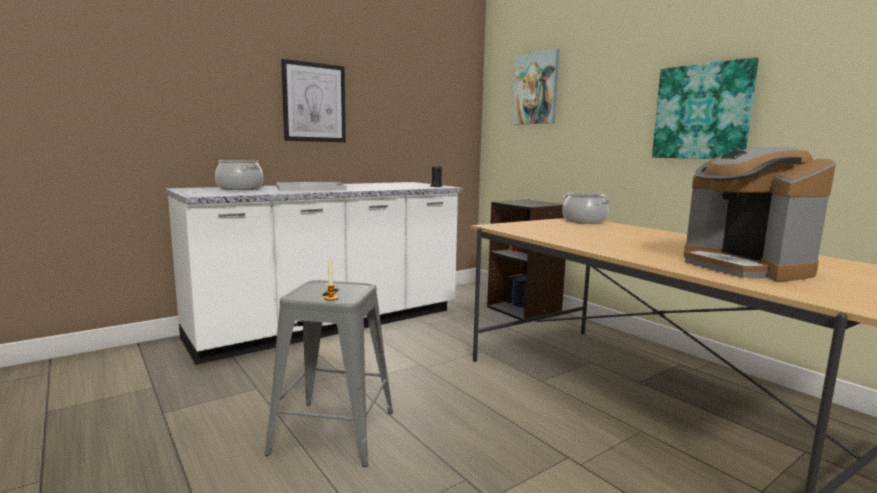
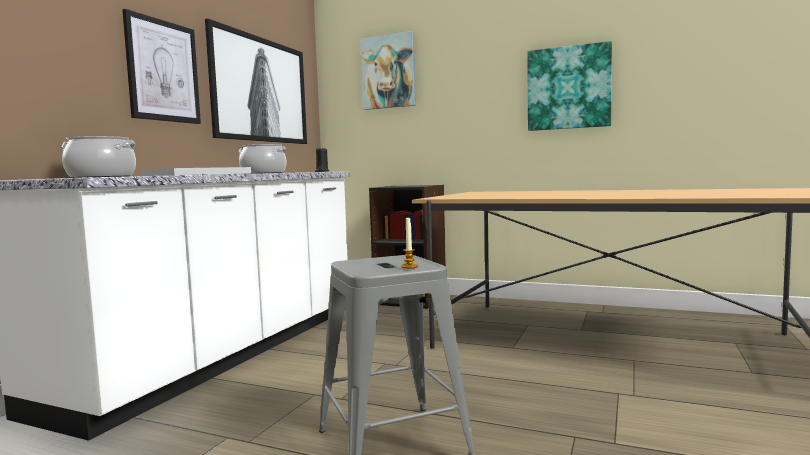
camera: 30 degrees left, 5 degrees down
(411, 110) = (259, 90): none -> picture
(584, 221) = (489, 192): cooking pot -> cooking pot (264, 173)
(744, 267) = (702, 194): coffee machine -> none

